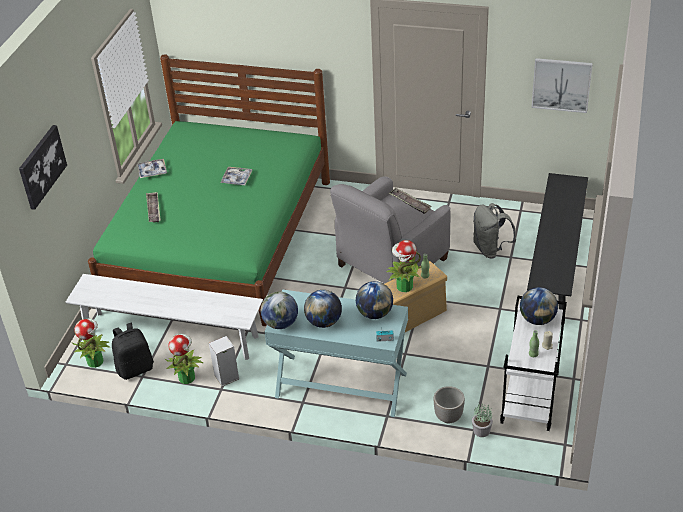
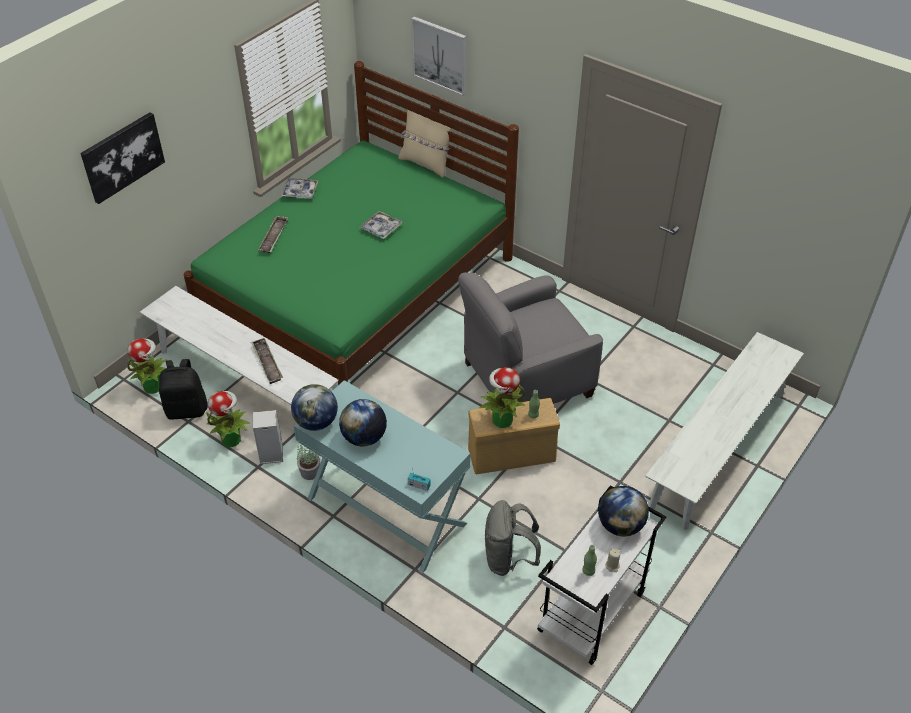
camera: 20 degrees right, 5 degrees up
(240, 124) = (426, 164): none -> beige pillow
(374, 313) = (427, 448): globe -> none
(410, 203) = (564, 317): tray -> tray (267, 363)
(448, 417) = (483, 599): planter -> none
(481, 431) = (511, 631): potted plant -> potted plant (309, 472)
(490, 249) = (650, 402): grey backpack -> grey backpack (508, 559)
(555, 265) = (718, 449): black bench -> white bench
(561, 84) = (794, 229): picture -> picture (440, 55)

